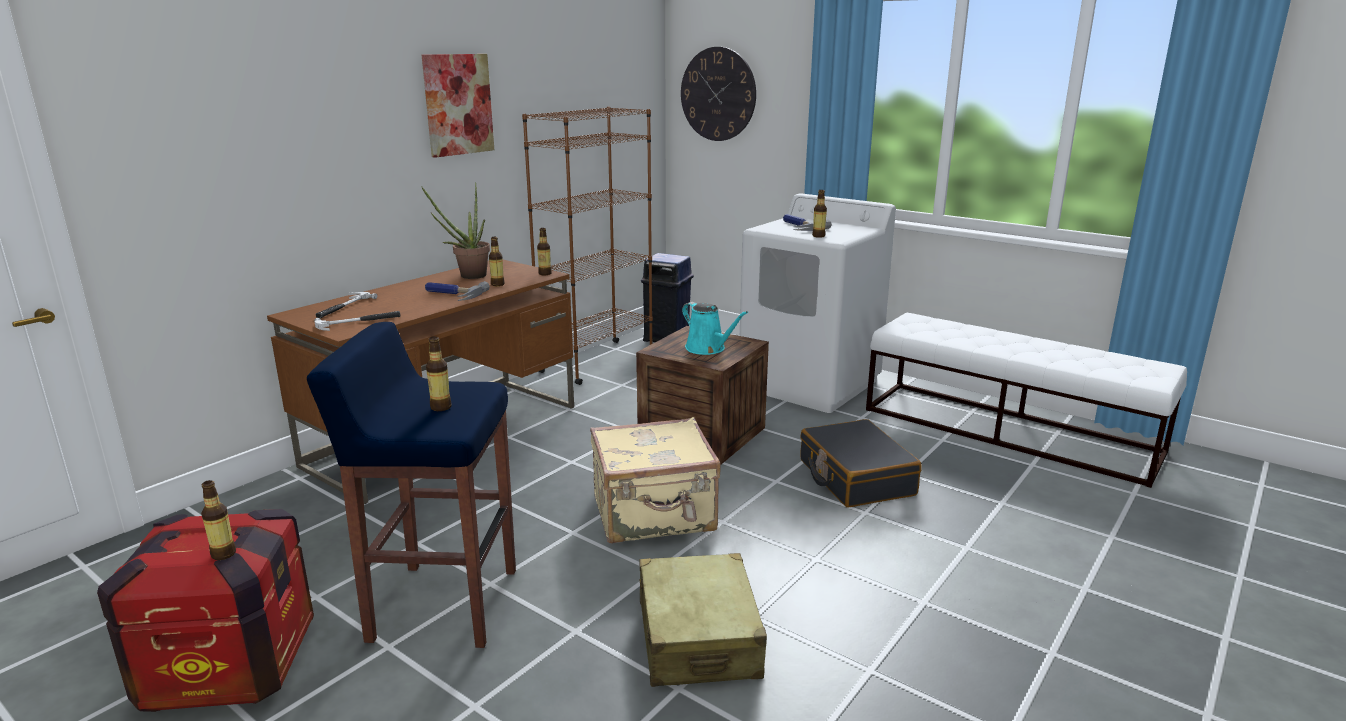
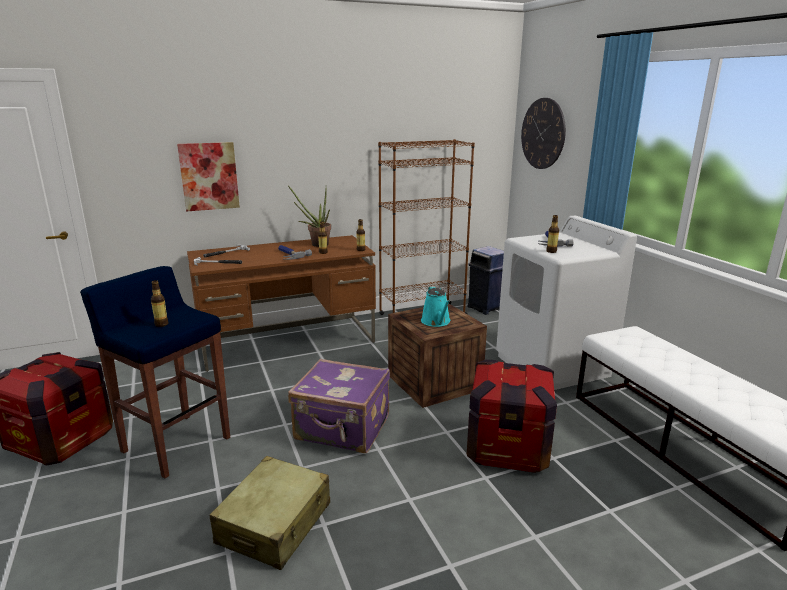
camera: 30 degrees right, 0 degrees up
(223, 554) = (38, 379): bottle -> none
(458, 104) = (330, 134): picture -> picture (209, 176)
(654, 515) = (342, 429): beige suitcase -> purple suitcase
(855, 478) = (507, 448): black suitcase -> crate

